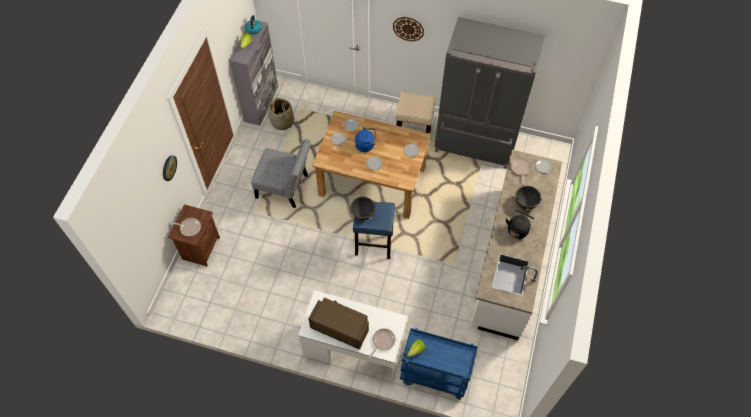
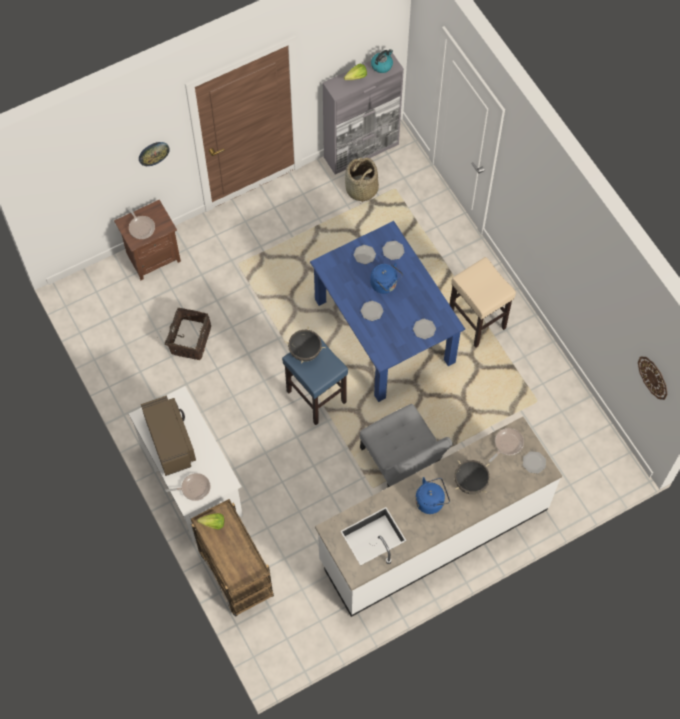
camera: 45 degrees right, 5 degrees up
(270, 274) = (189, 339): none -> basket
(285, 187) = (291, 263): grey chair -> grey chair (402, 463)
(373, 181) = (385, 331): brown dining table -> blue dining table
(408, 28) = (527, 192): wall clock -> wall clock (653, 377)
(433, 376) = (234, 573): blue cart -> brown cart
(475, 143) = (539, 383): grey fridge -> none
(518, 229) = (431, 501): black kettle -> blue kettle

